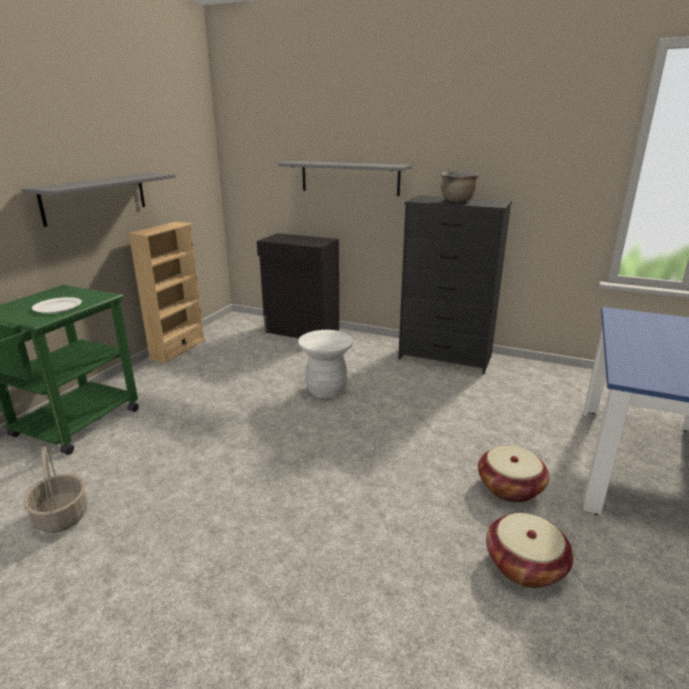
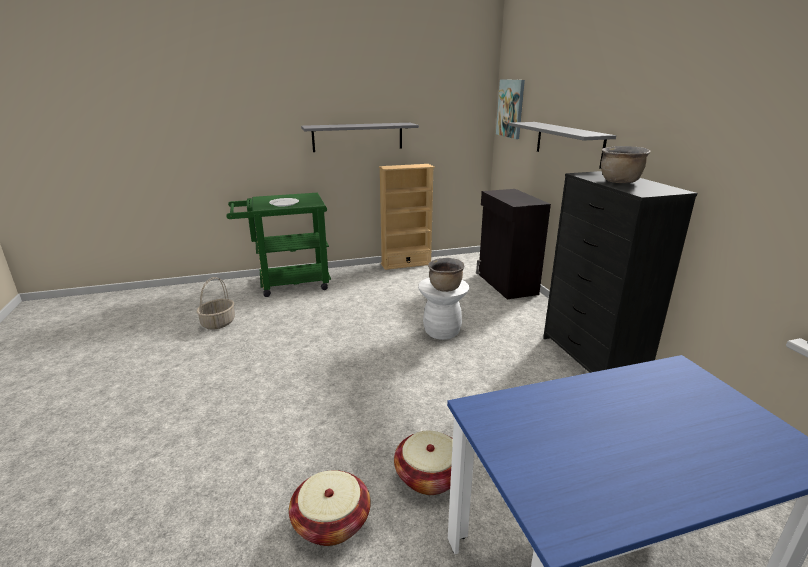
camera: 50 degrees right, 0 degrees up
(247, 149) = (511, 108): none -> picture
(333, 341) = (445, 288): none -> brown cooking pot

